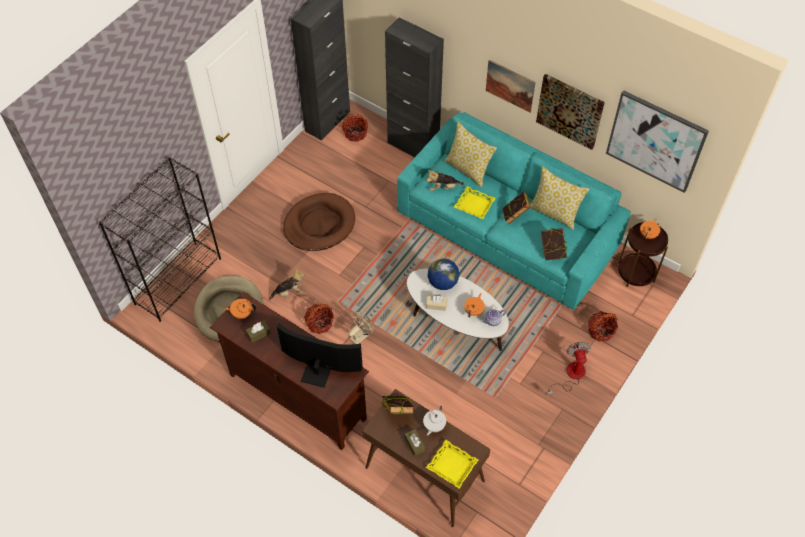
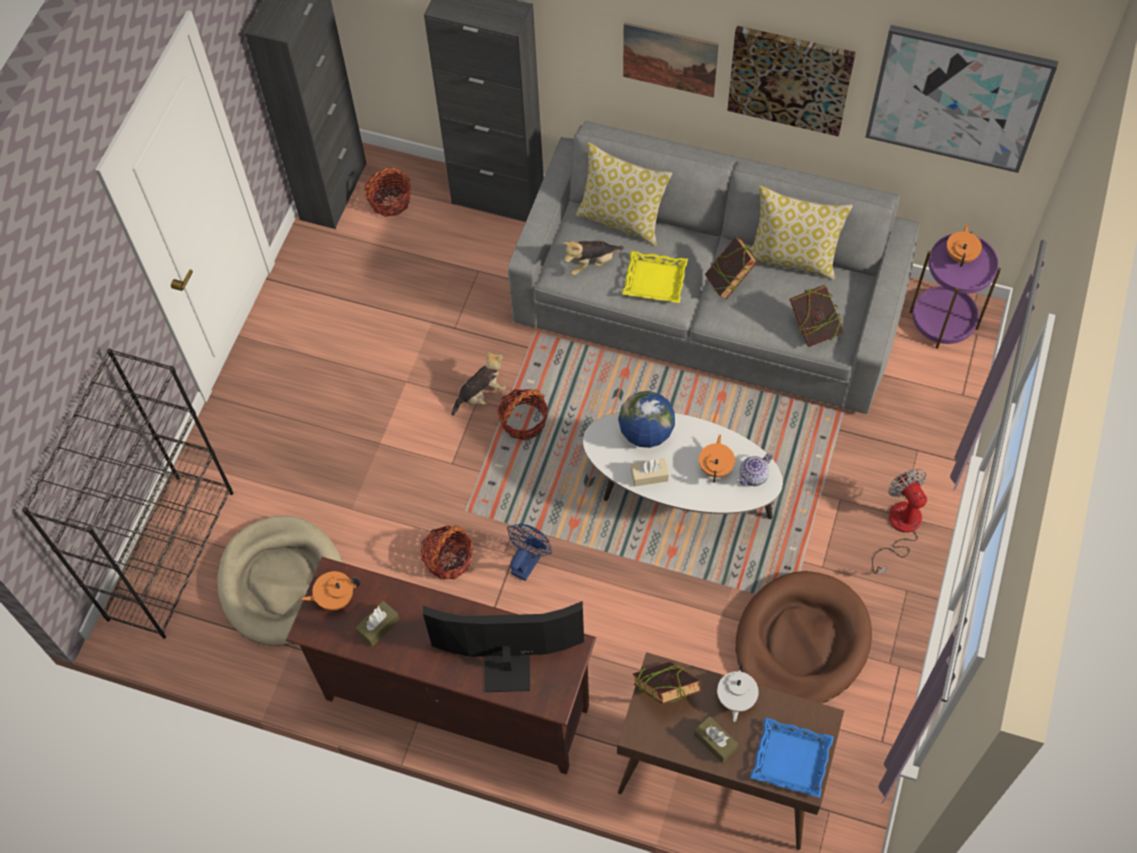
camera: 15 degrees left, 5 degrees up
(289, 293) = (376, 520): plush toy -> plush toy (481, 395)
(319, 224) = (385, 382): brown dog bed -> brown dog bed (801, 642)
(361, 335) = (527, 561): beige fan -> blue fan
(451, 465) = (790, 760): yellow tray -> blue tray
(507, 230) = (708, 304): turquoise sofa -> grey sofa
(601, 331) = (921, 437): basket -> basket (523, 421)
(636, 272) = (943, 320): brown side table -> purple side table

